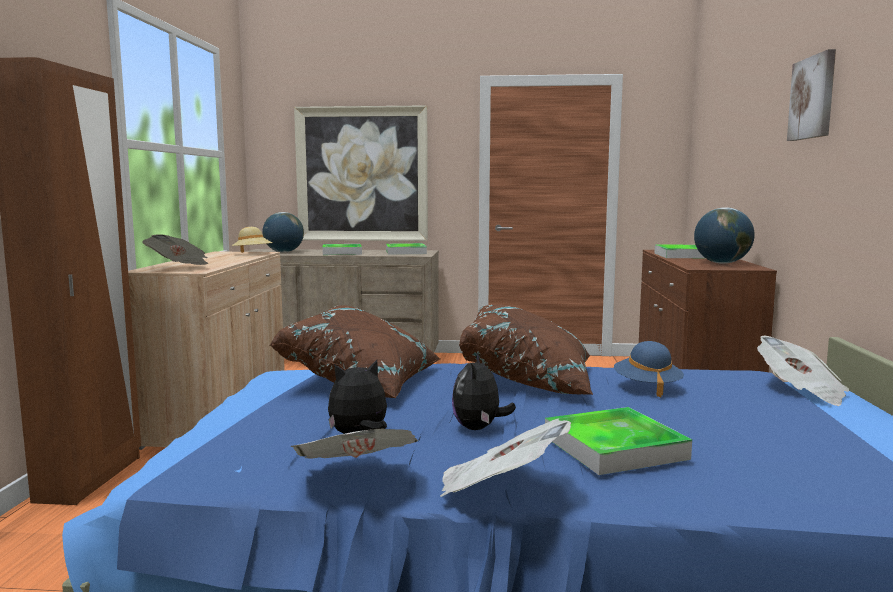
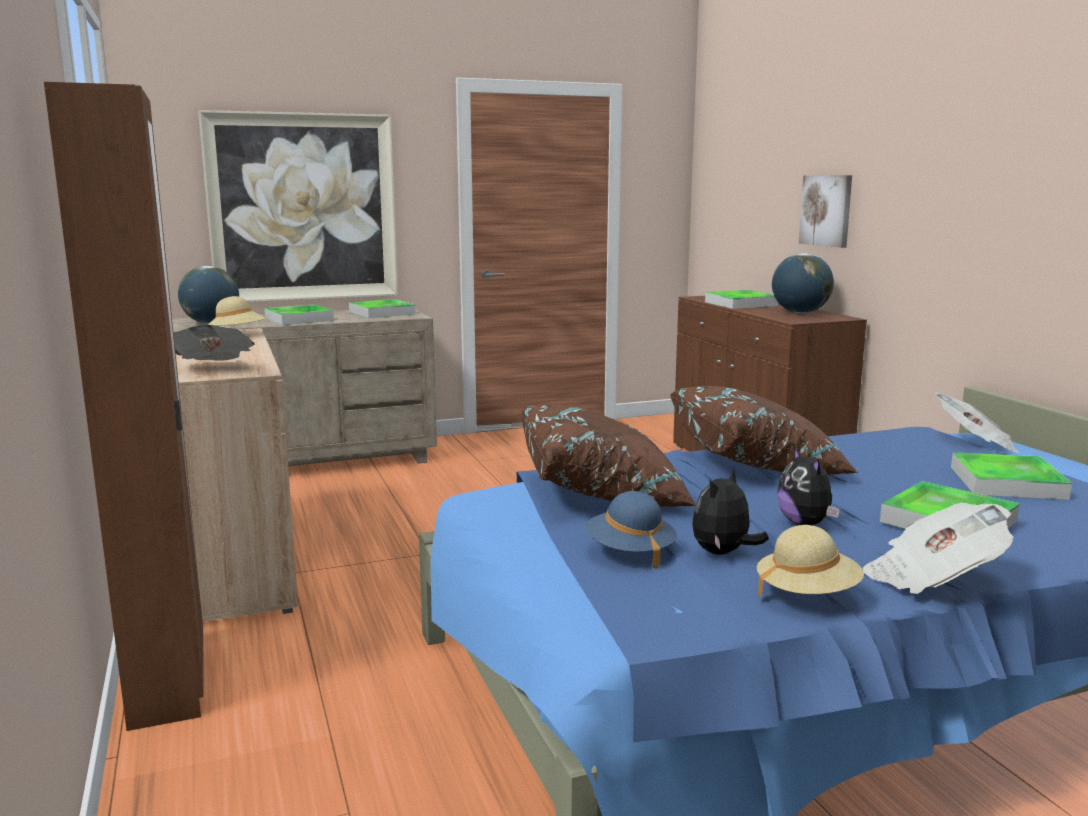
camera: 25 degrees left, 5 degrees up
(356, 478) = (807, 594): newspaper -> beige hat
(647, 387) = (866, 457): blue hat -> blue hat (629, 552)
(759, 427) = (1007, 482): none -> tray
(813, 98) = (918, 146): picture -> picture (826, 210)

